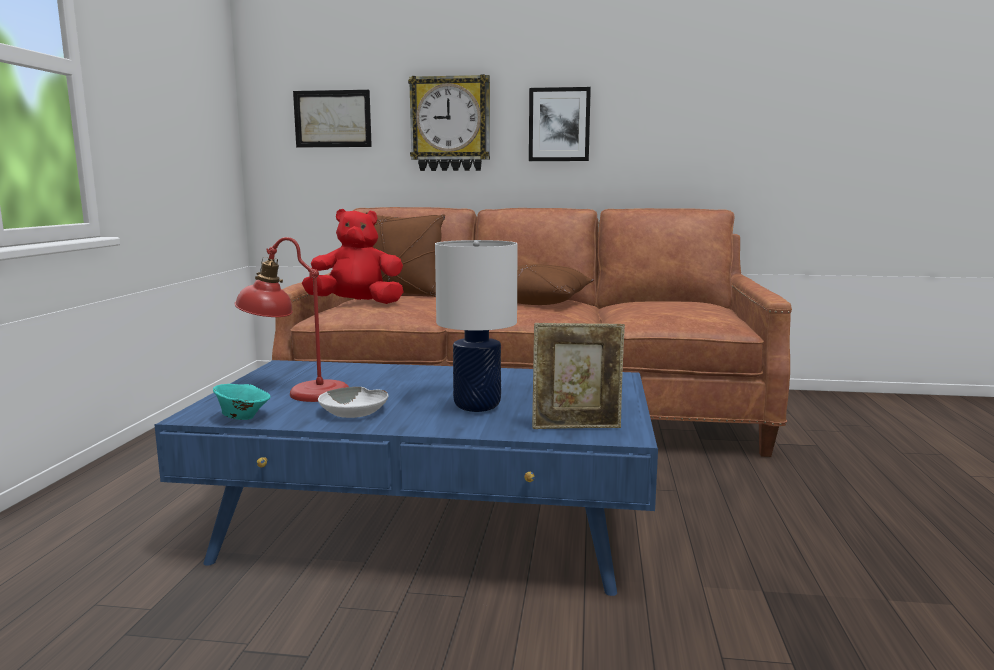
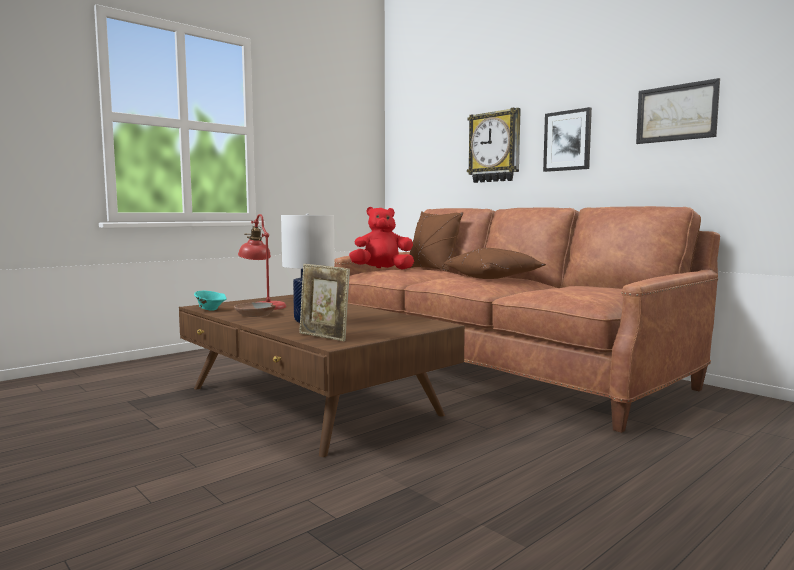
camera: 40 degrees right, 5 degrees down
(332, 119) = (429, 149): picture -> picture (676, 113)
(354, 412) = (255, 315): white bowl -> brown bowl
(357, 303) = (382, 269): red plush toy -> red plush toy turned 45 degrees counterclockwise
(429, 523) = (309, 401): blue coffee table -> brown coffee table

